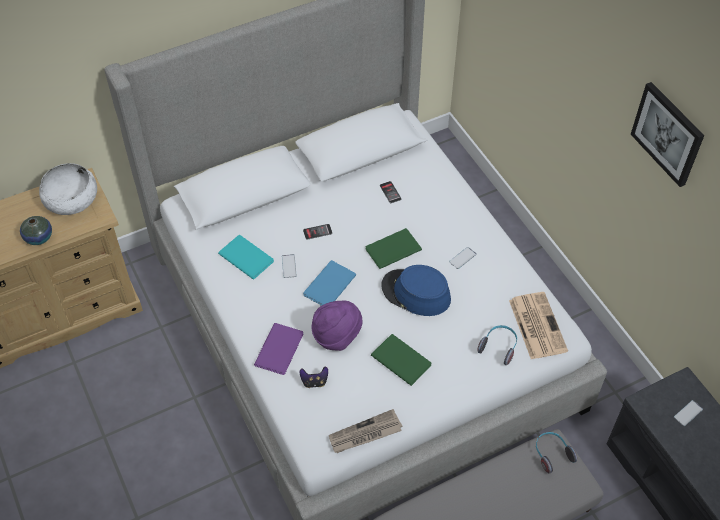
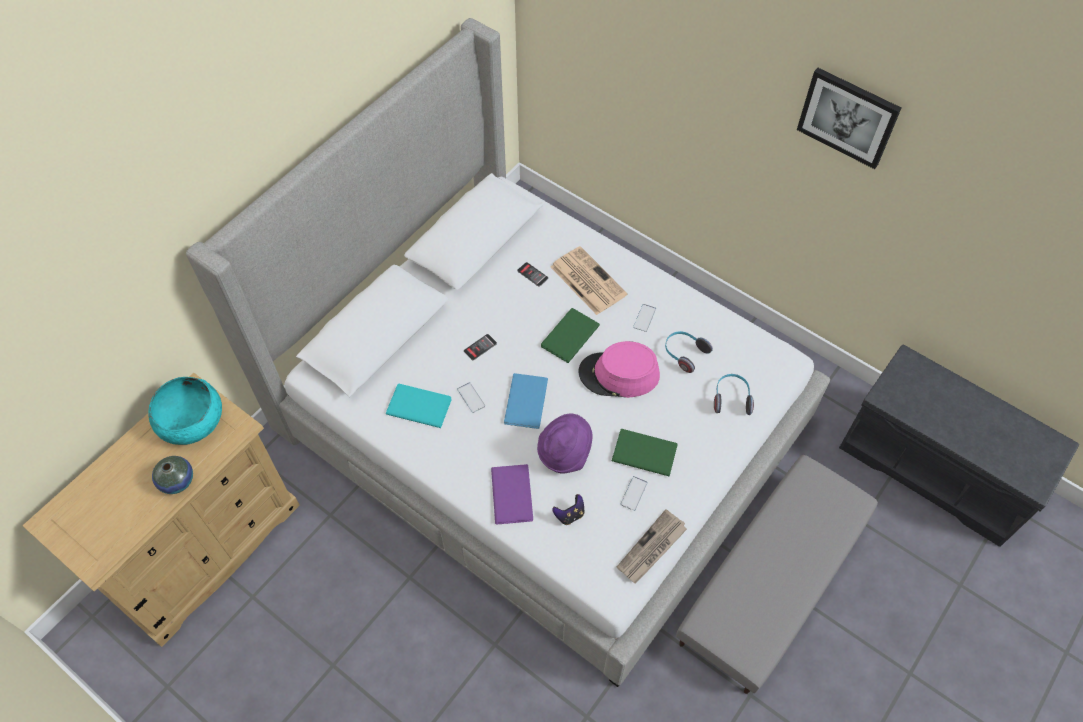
camera: 25 degrees left, 5 degrees up
(71, 199) = (191, 419): white bowl -> turquoise bowl
(415, 293) = (619, 374): blue hat -> pink hat
(536, 325) = (754, 360): newspaper -> newspaper (587, 280)
(552, 454) = (813, 483): headphones -> headphones (684, 353)
(688, 413) = (928, 390): phone -> phone (634, 493)

